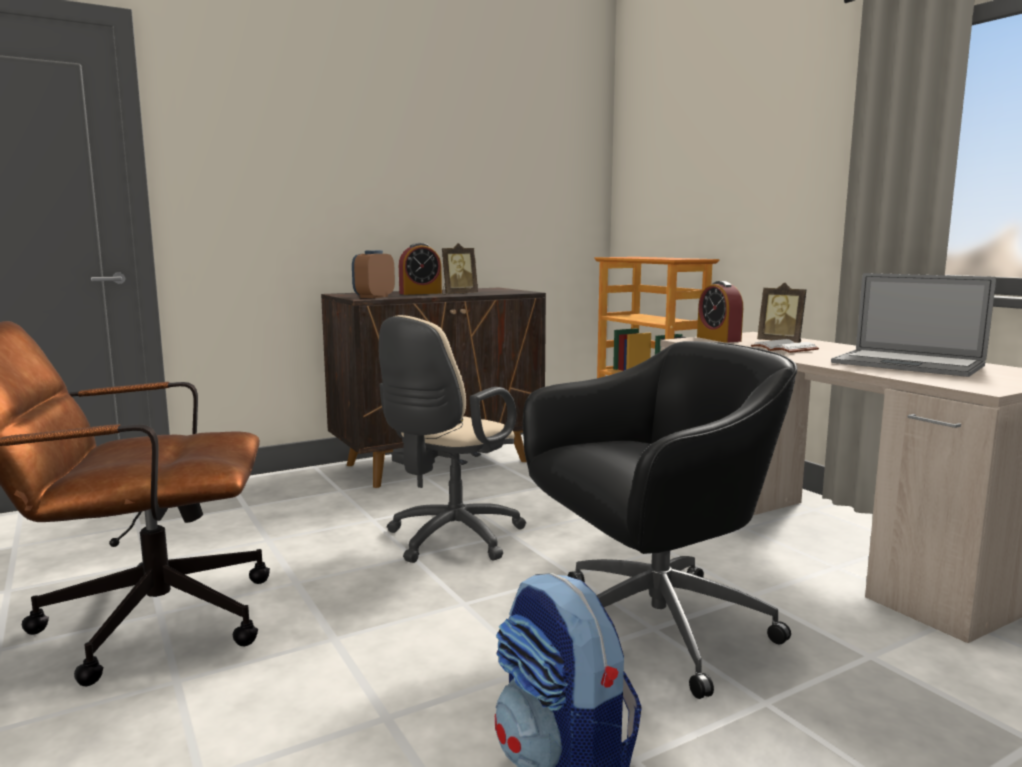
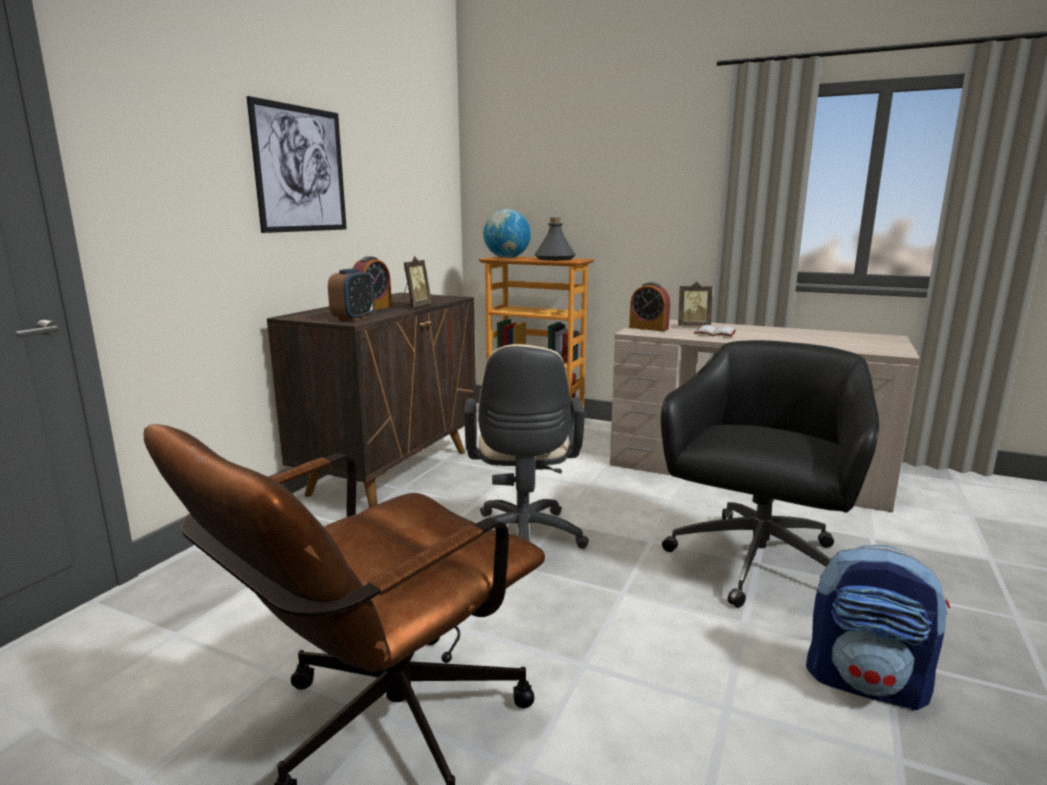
camera: 35 degrees left, 5 degrees up
(374, 297) = (353, 318): alarm clock -> alarm clock turned 150 degrees counterclockwise
(378, 163) = (300, 169): none -> picture
(628, 257) = (507, 258): none -> globe
(670, 258) = (555, 259): none -> grey bottle
(907, 364) = (810, 338): laptop -> none

